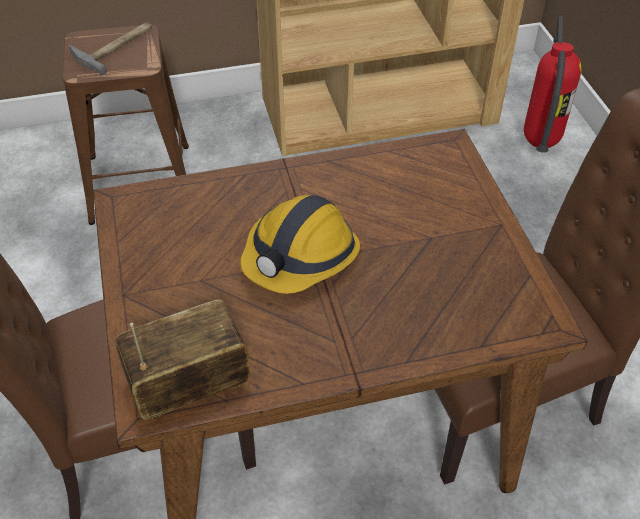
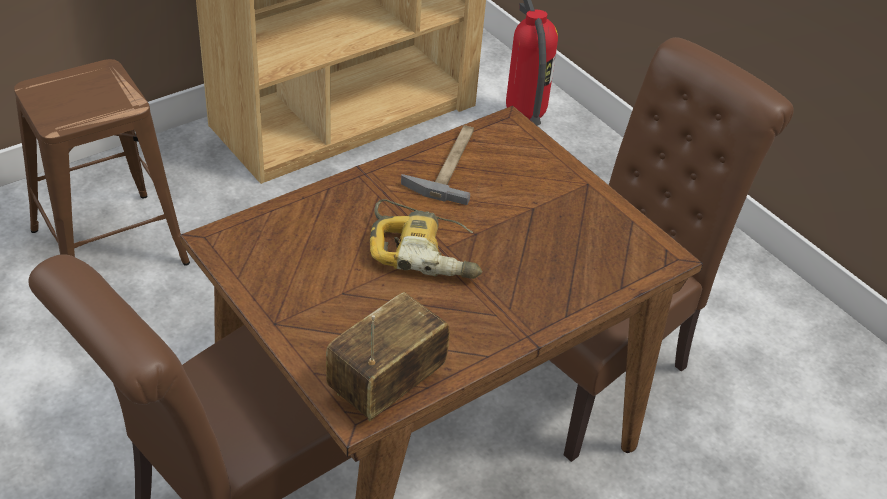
camera: 25 degrees left, 5 degrees down
(116, 46) = (83, 89): hammer -> hammer (449, 164)
(300, 257) = (425, 251): hard hat -> power drill

